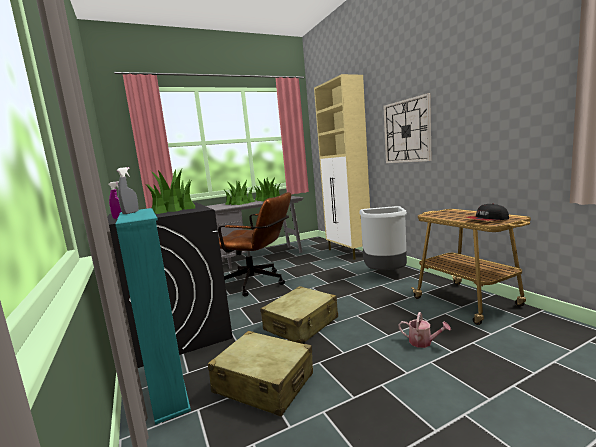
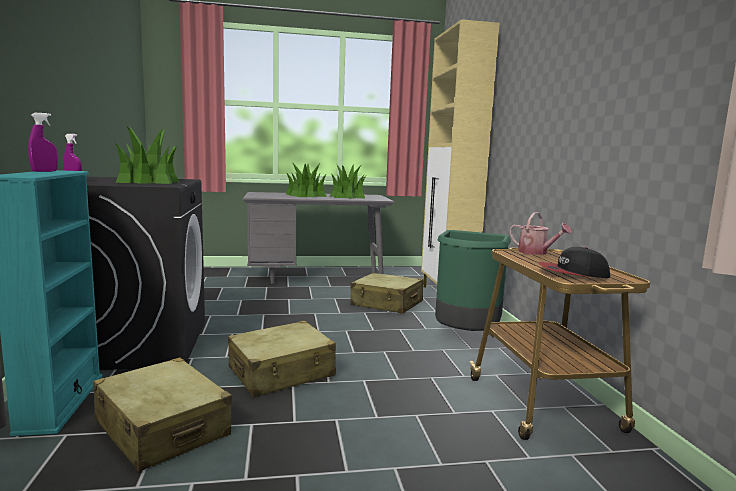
camera: 15 degrees right, 0 degrees up
(130, 213) = (44, 171): grey spray bottle -> purple spray bottle
(258, 283) = (284, 310): brown office chair -> none
(318, 265) = (387, 304): none -> beige suitcase
(385, 274) = (466, 336): grey trash can -> green trash can
(407, 131) = (537, 117): wall clock -> none
(423, 342) = (414, 440): watering can -> watering can (536, 252)

